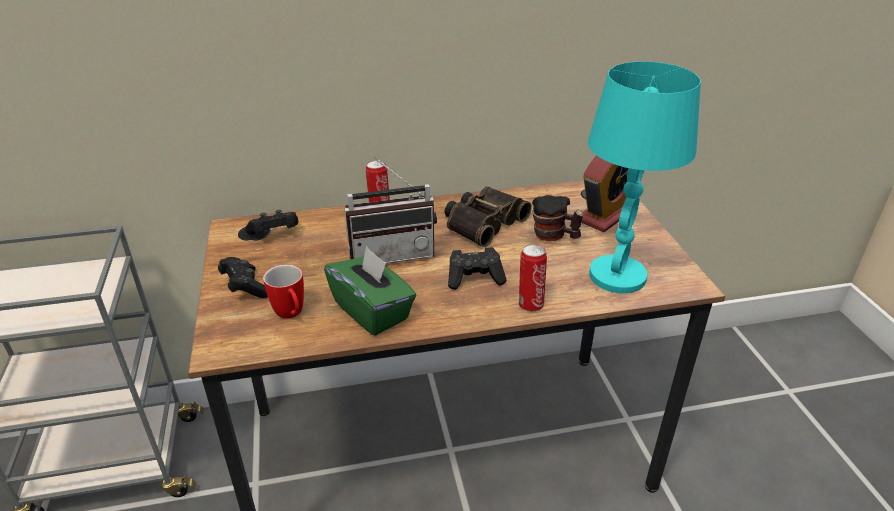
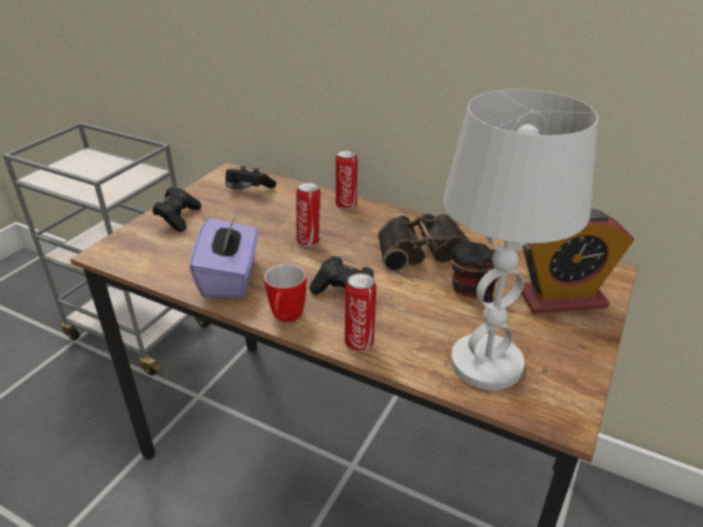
camera: 40 degrees right, 0 degrees up
(291, 315) = (177, 252): mug -> mug (286, 319)
(372, 311) = (230, 278): green tissue box -> purple tissue box
(392, 253) = (309, 240): radio -> can
(617, 275) = (486, 363): turquoise table lamp -> white table lamp

